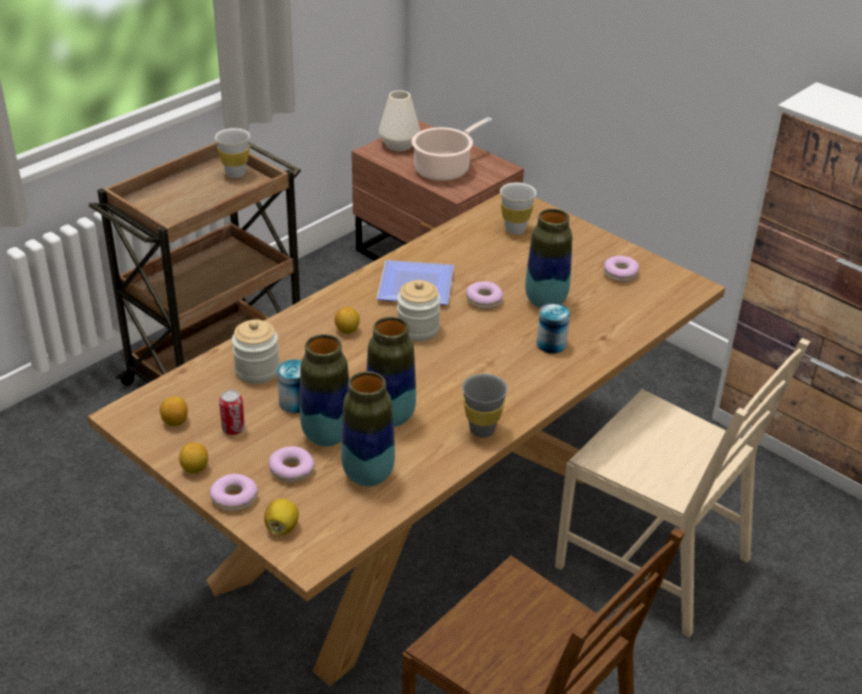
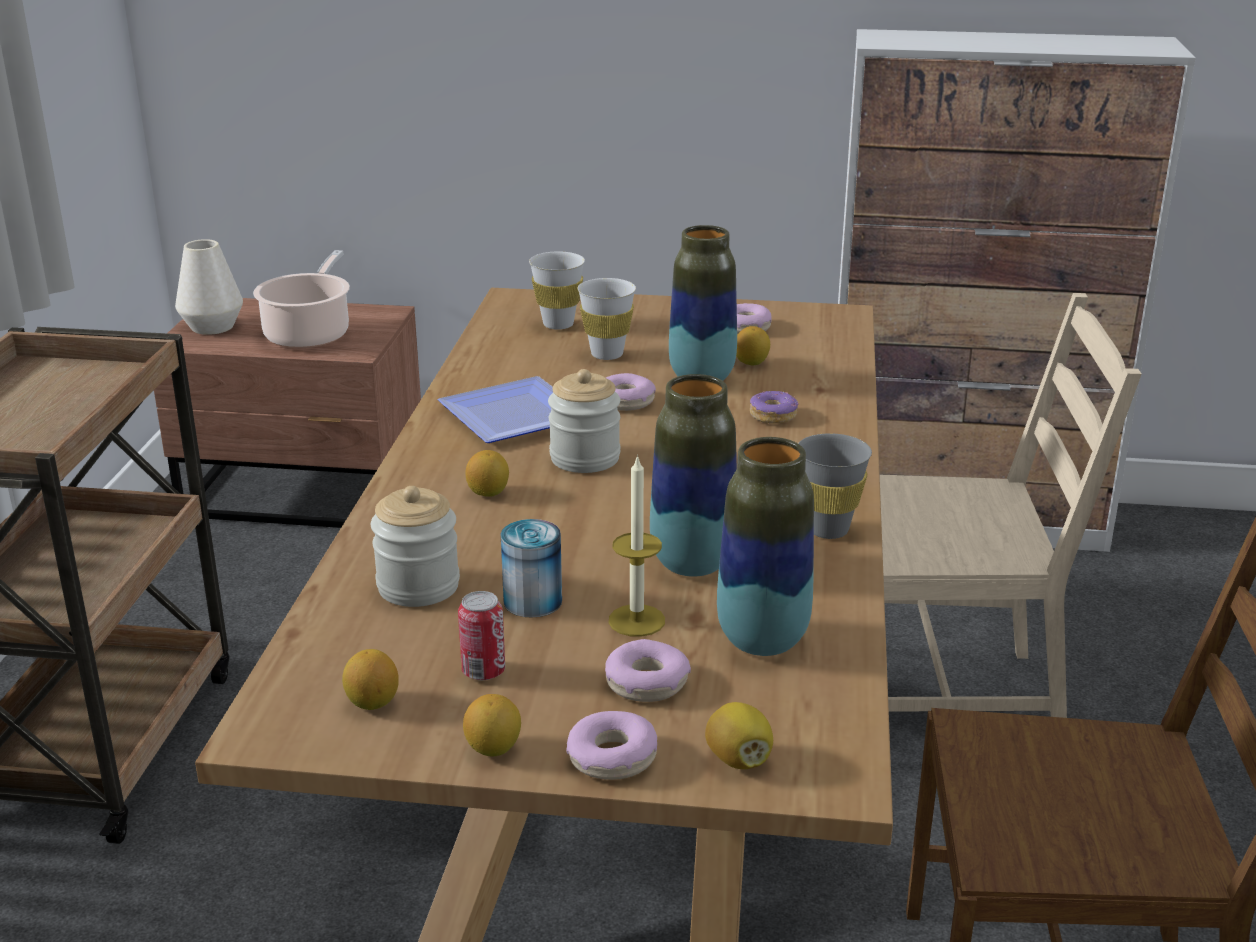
camera: 35 degrees left, 10 degrees down
(235, 174) = (71, 372): white cup -> white cup (607, 354)
(326, 436) = (636, 620): vase -> candle
(551, 344) = (773, 415): can -> donut
(588, 302) = (751, 363): none -> lemon

